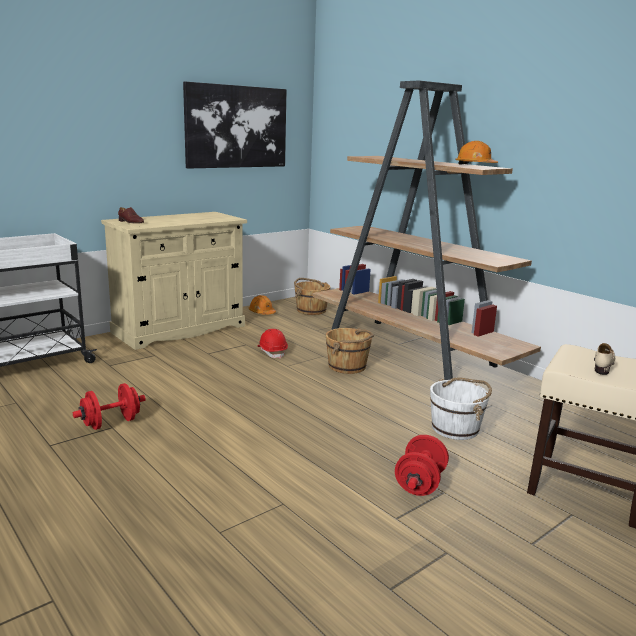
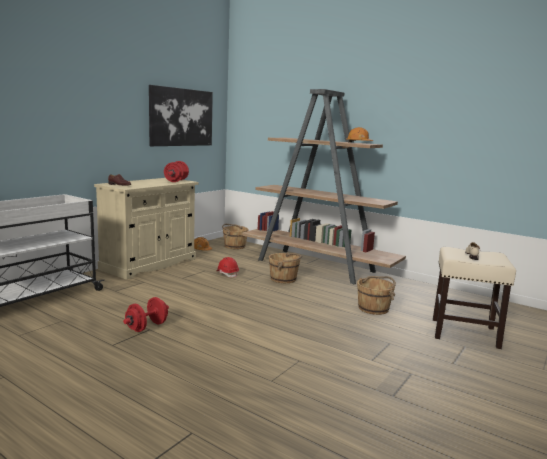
camera: 15 degrees left, 5 degrees down
(420, 483) = (373, 340): red dumbbell -> red dumbbell (176, 181)
(456, 428) = (374, 308): white bucket -> brown bucket

